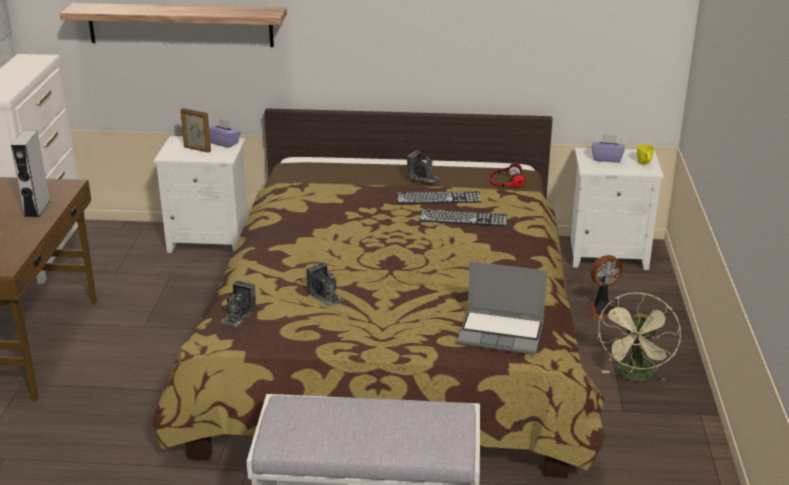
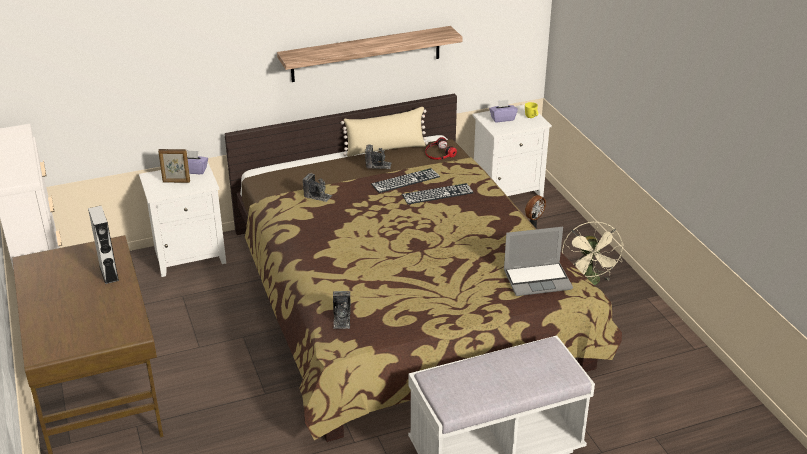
camera: 25 degrees left, 5 degrees up
(180, 24) = (142, 75): shelf -> shelf (366, 54)
(325, 296) = (393, 285): camera -> camera (318, 196)
(449, 165) = (385, 149): none -> beige pillow

